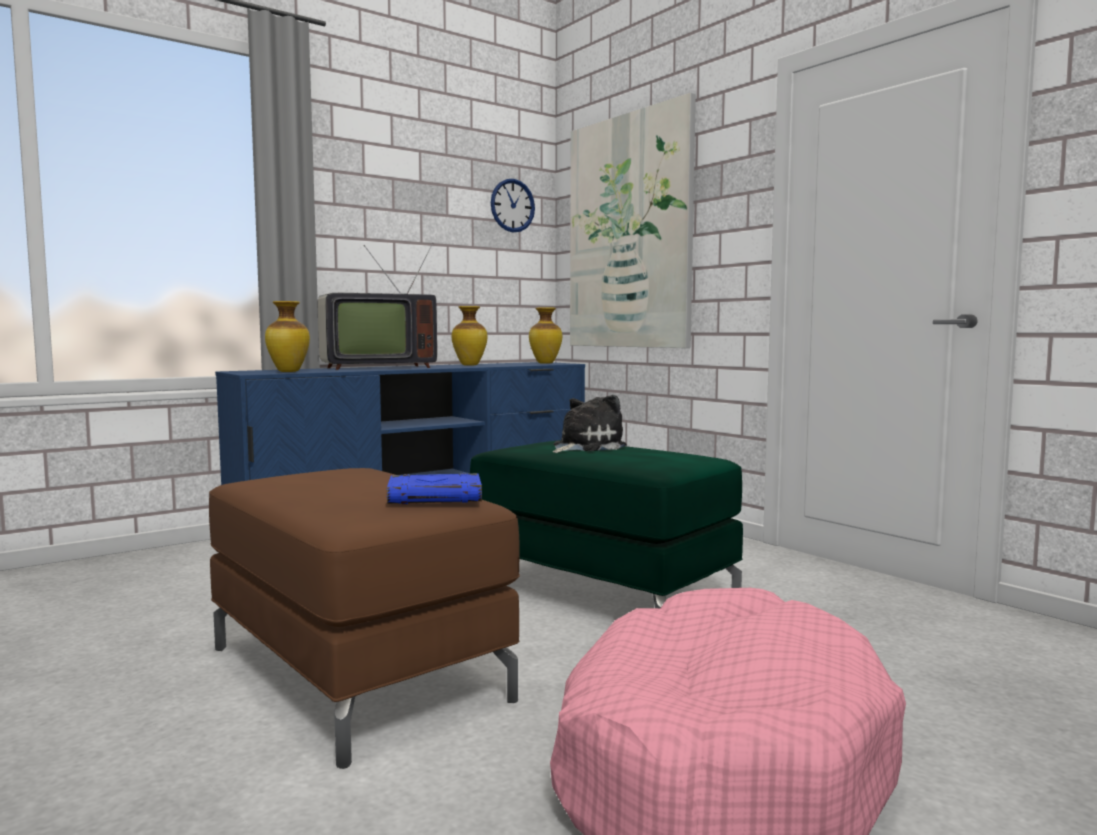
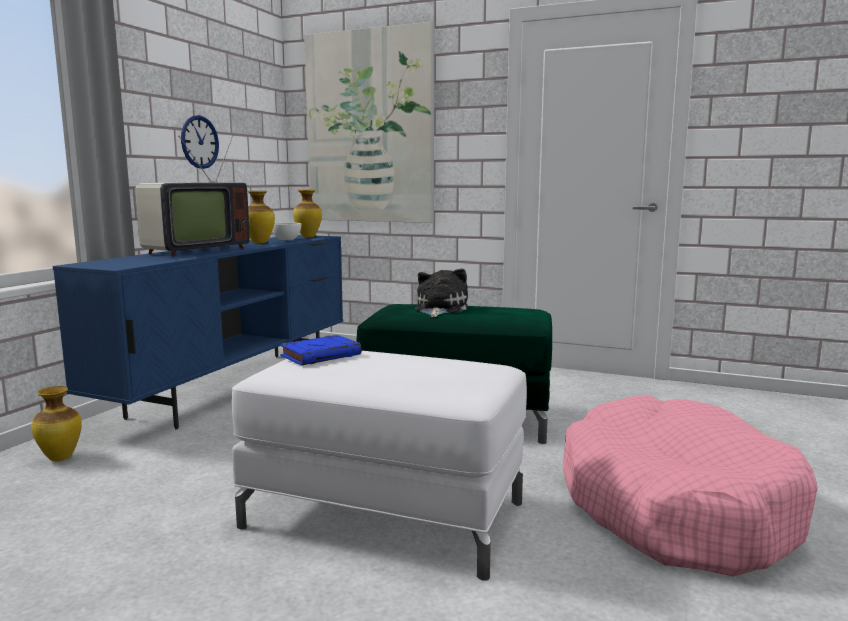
camera: 30 degrees left, 5 degrees up
(287, 371) = (141, 262): vase -> vase (59, 458)
(358, 673) = (387, 514): brown ottoman -> white ottoman
(436, 497) = (468, 366): blue book -> blue book (321, 355)
(510, 364) = (287, 239): none -> white bowl
(512, 205) = (257, 96): wall clock -> wall clock (199, 142)

